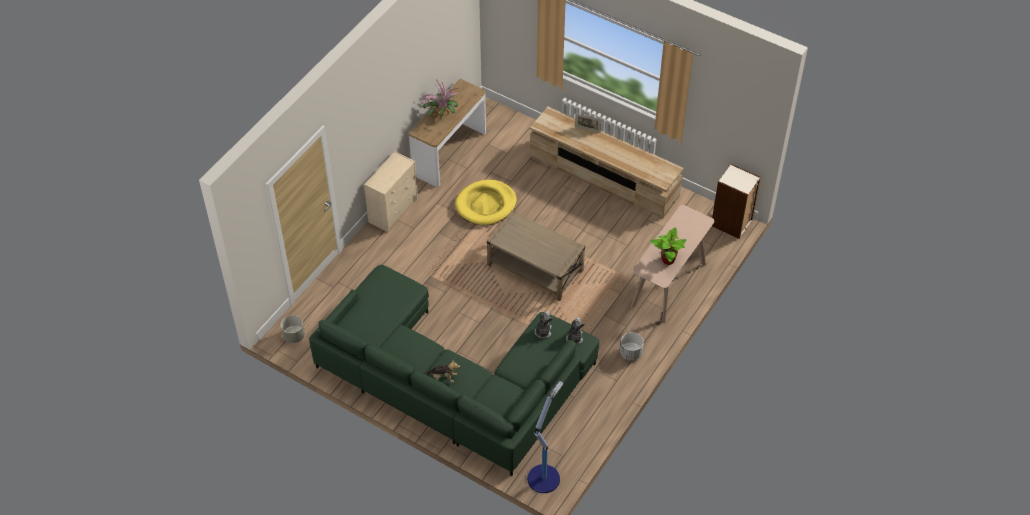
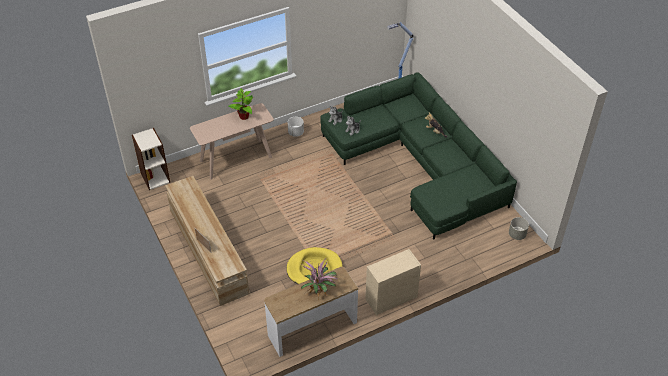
camera: 150 degrees left, 5 degrees down
(535, 267) = (314, 207): beige coffee table -> none

